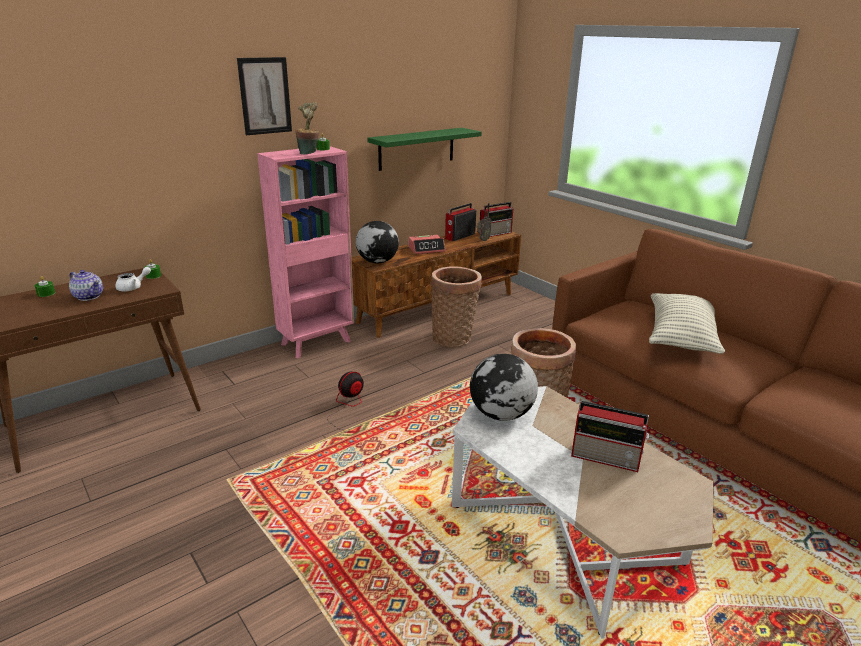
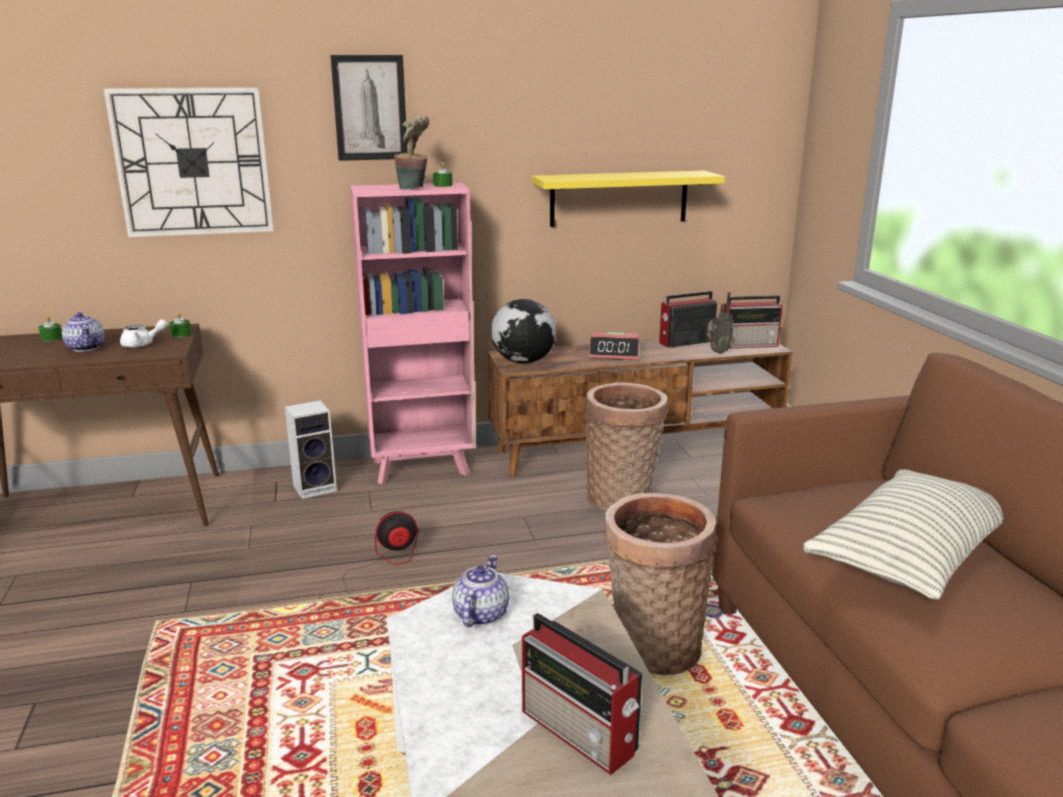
camera: 25 degrees right, 5 degrees down
(140, 143) = (193, 162): none -> wall clock
(255, 369) = (316, 487): none -> speaker
(416, 148) = (619, 198): green shelf -> yellow shelf
(500, 415) = (480, 615): globe -> teapot

